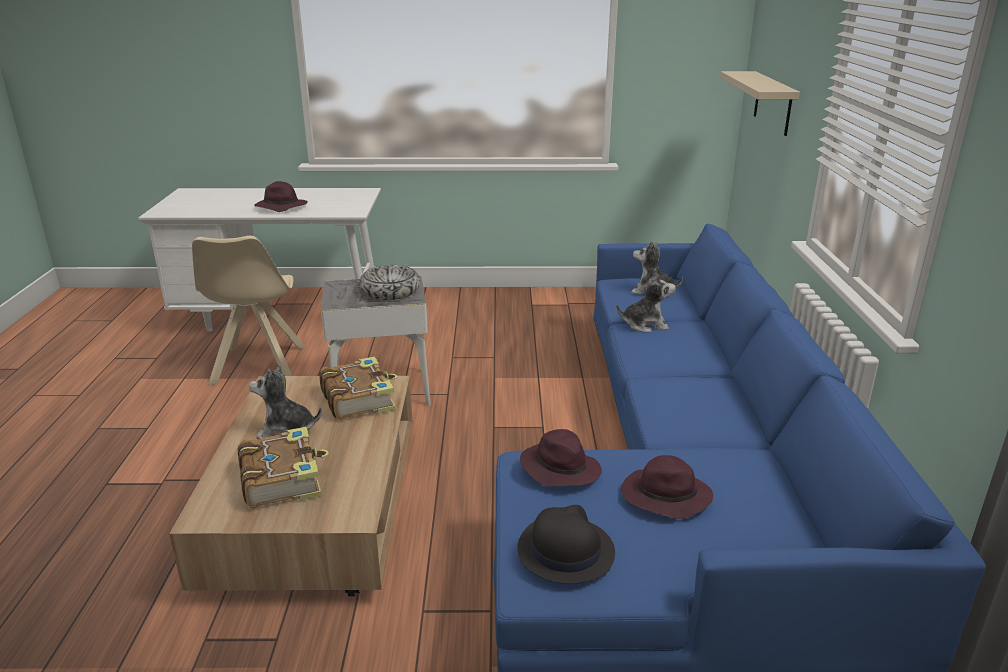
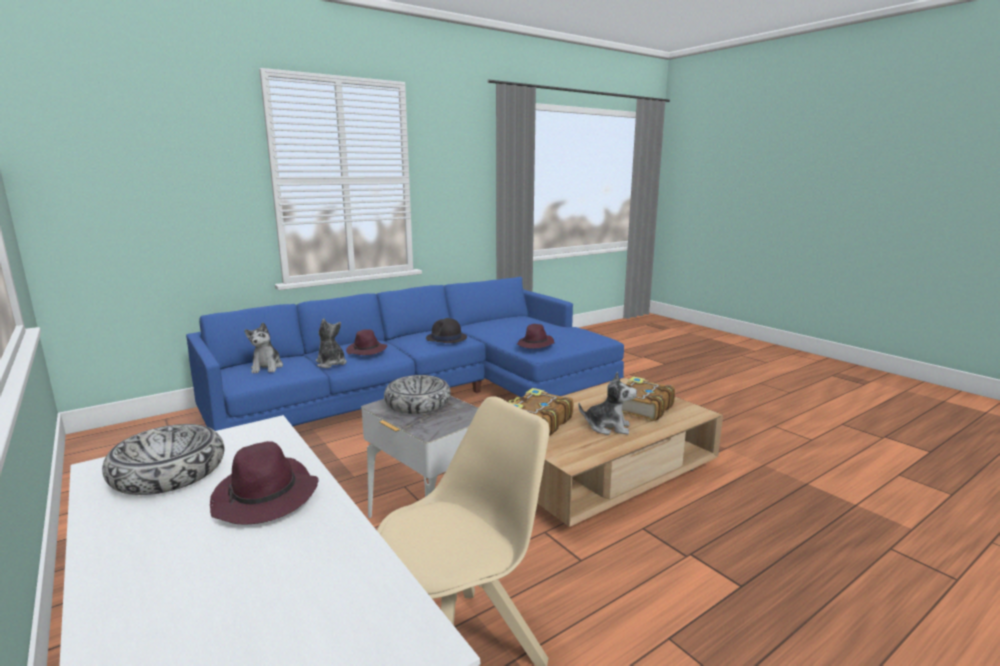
camera: 125 degrees left, 10 degrees down
(286, 431) = (608, 427): plush toy -> plush toy turned 45 degrees counterclockwise
(337, 198) = (168, 473): none -> bowl
(565, 550) = (582, 335): black hat -> black hat (446, 338)
(664, 497) = (525, 329): purple hat -> purple hat (367, 351)
(773, 103) = (141, 212): beige shelf -> none

